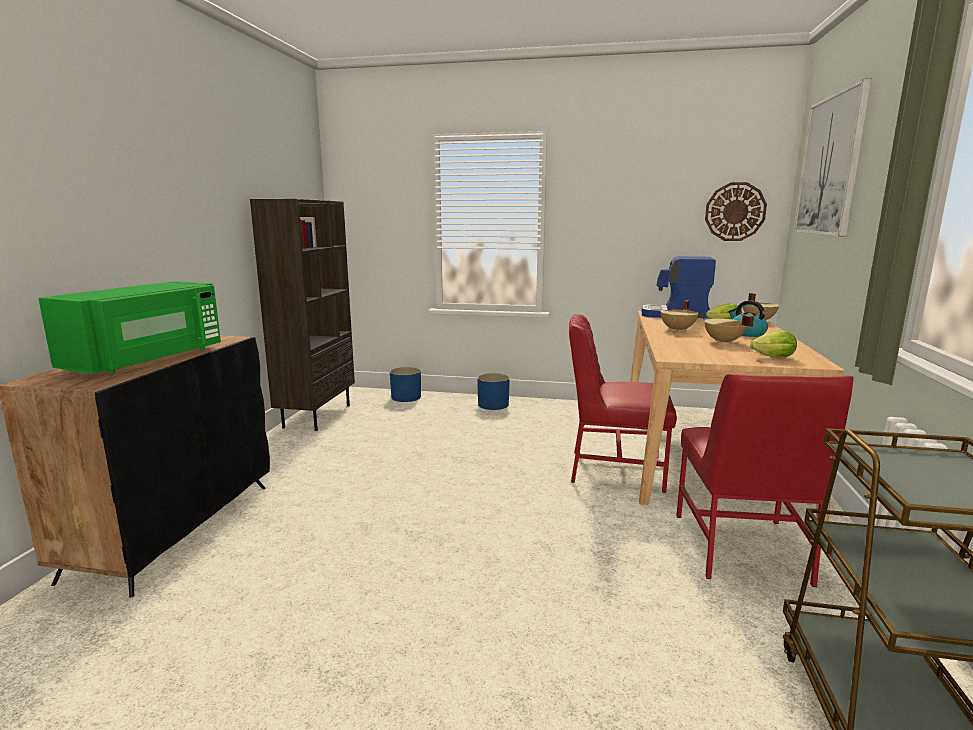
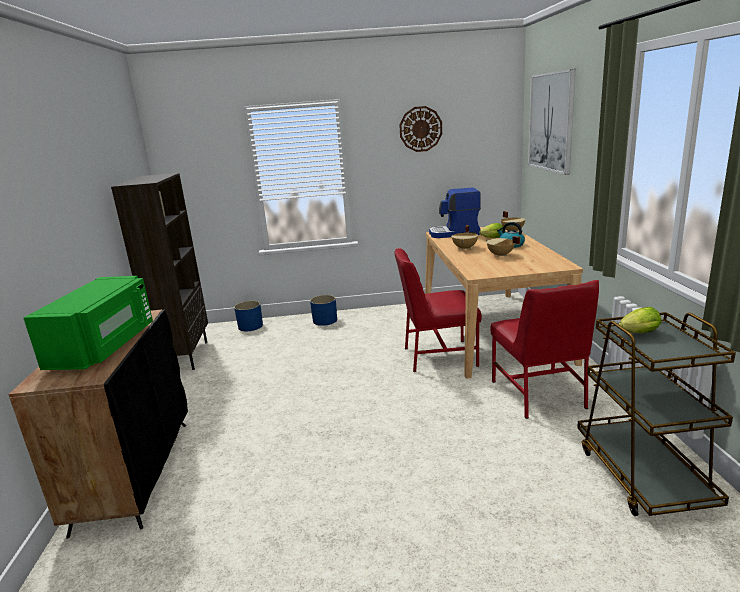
camera: 15 degrees left, 5 degrees up
(735, 212) = (485, 151): wall clock -> wall clock (420, 129)
(771, 357) = (536, 265): lettuce -> lettuce (637, 334)

